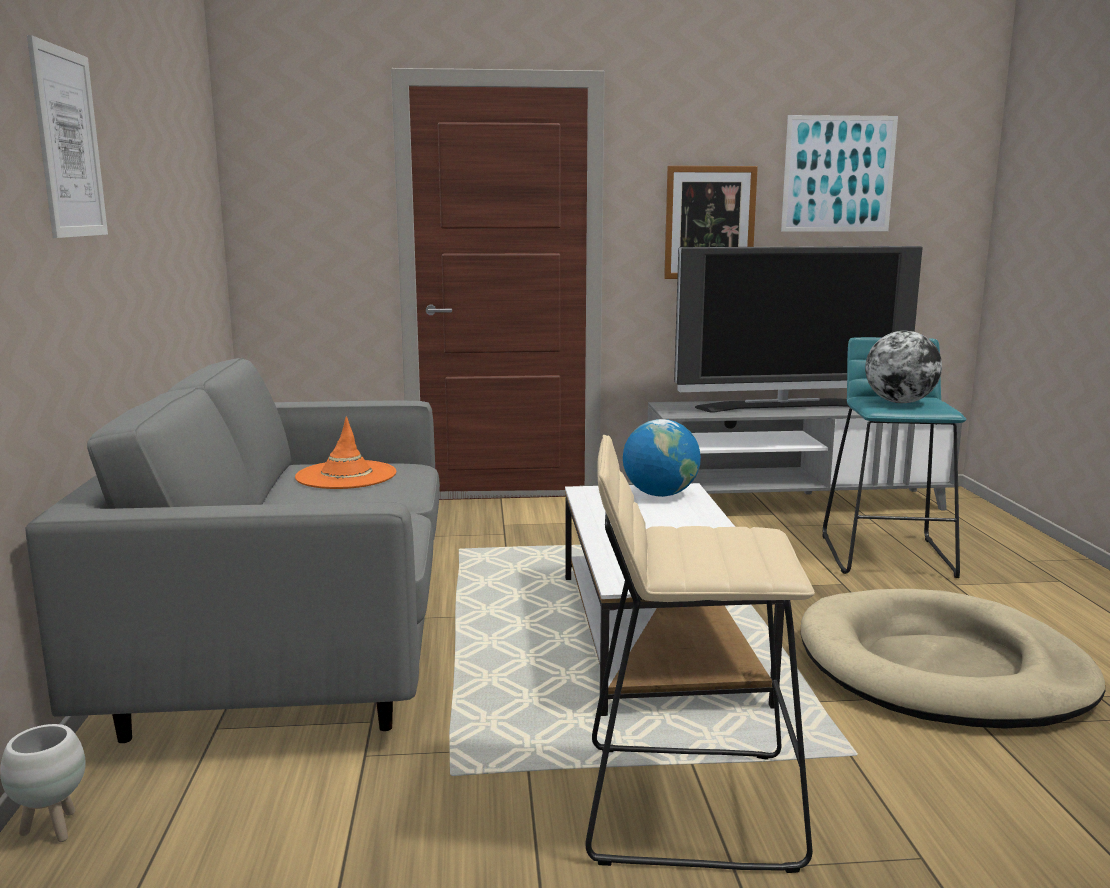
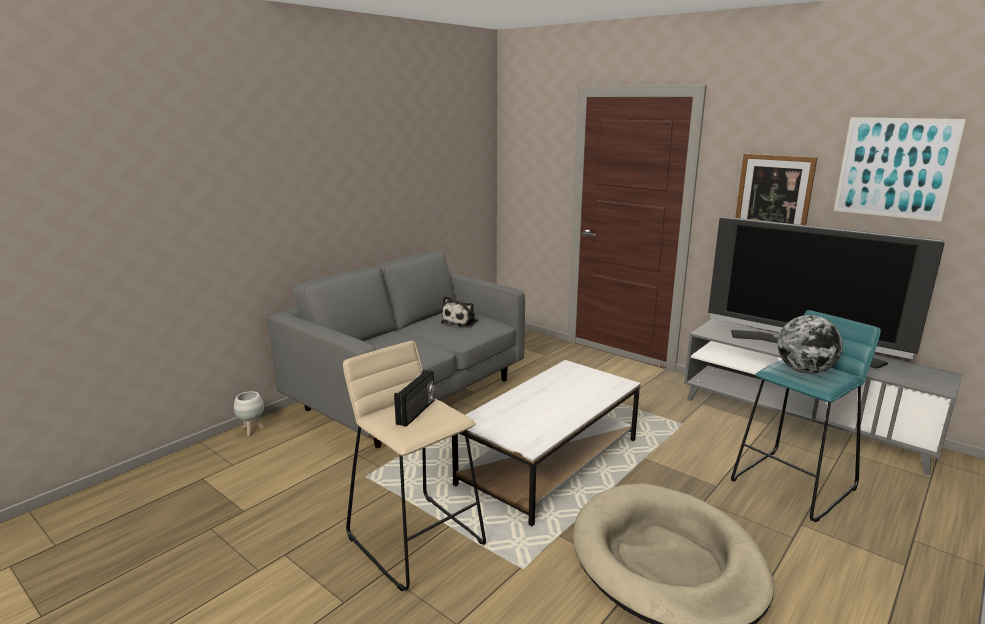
camera: 45 degrees right, 5 degrees up
(68, 143) = (334, 155): picture -> none
(346, 475) = (461, 322): orange hat -> plush toy
(660, 494) = (600, 382): globe -> none
(707, 544) = (417, 412): none -> radio

